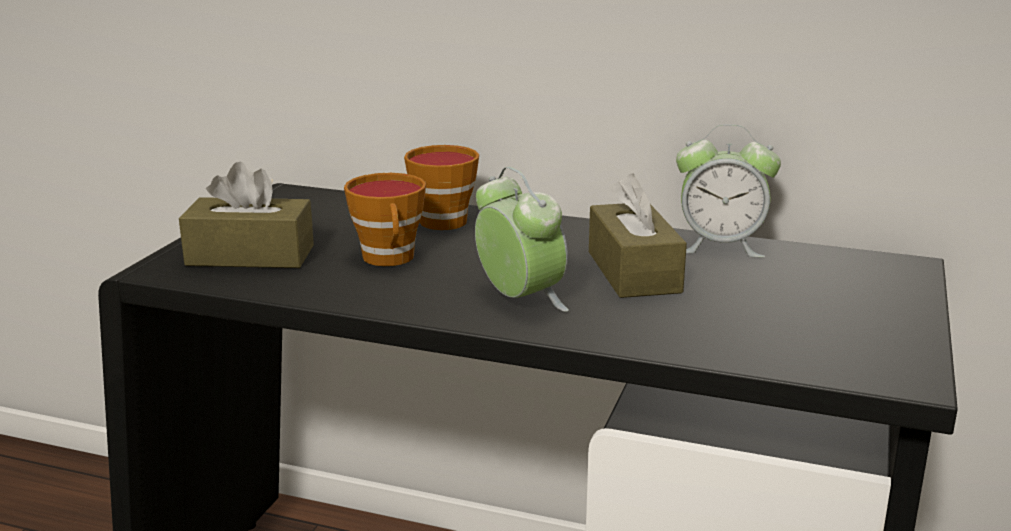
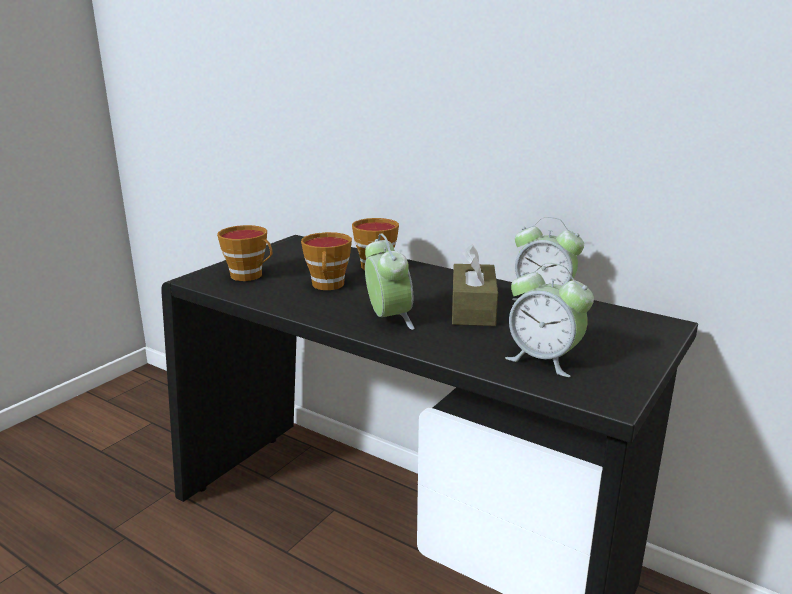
camera: 15 degrees right, 0 degrees up
(250, 255) = (250, 276): brown tissue box -> cup
(782, 334) = (544, 360): none -> alarm clock

